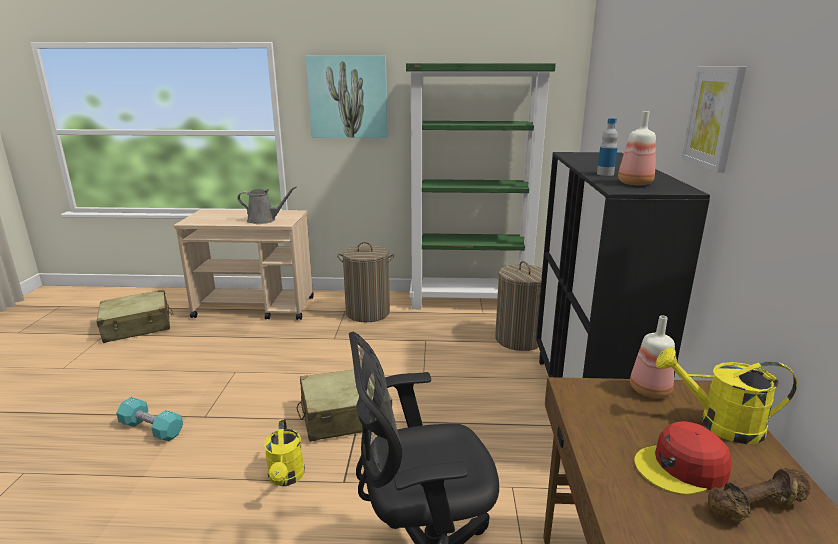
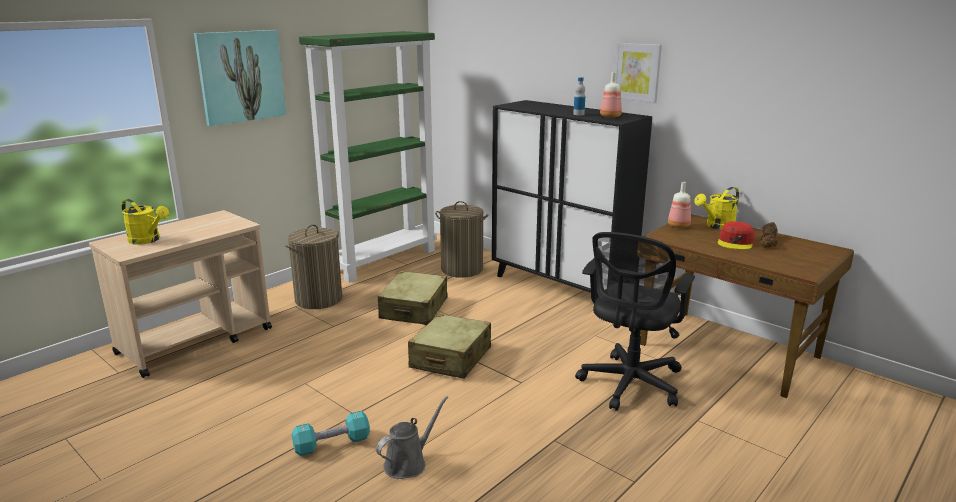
camera: 50 degrees left, 0 degrees up
(137, 326) = (91, 413): beige suitcase -> beige suitcase (414, 309)
(264, 220) = (213, 228): grey watering can -> grey watering can (408, 463)
(286, 478) = (488, 401): yellow watering can -> yellow watering can (148, 240)

